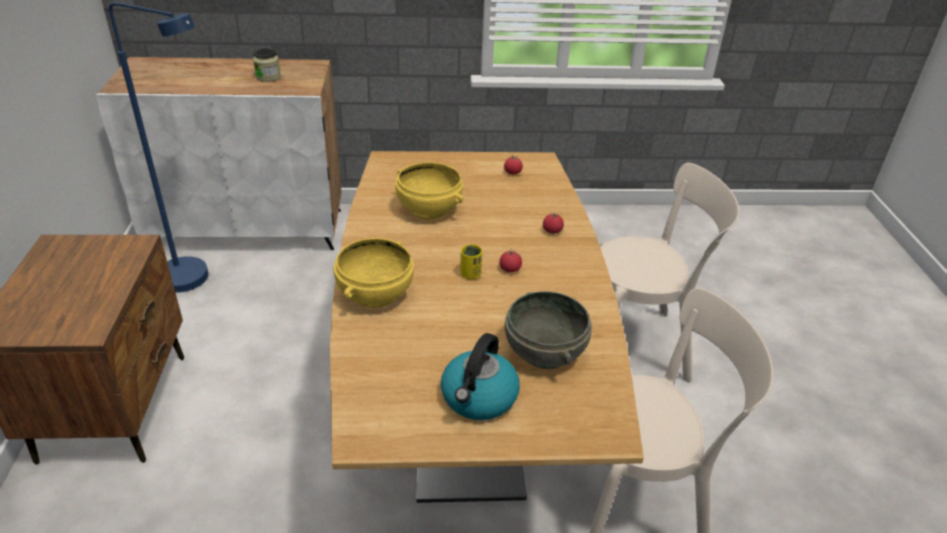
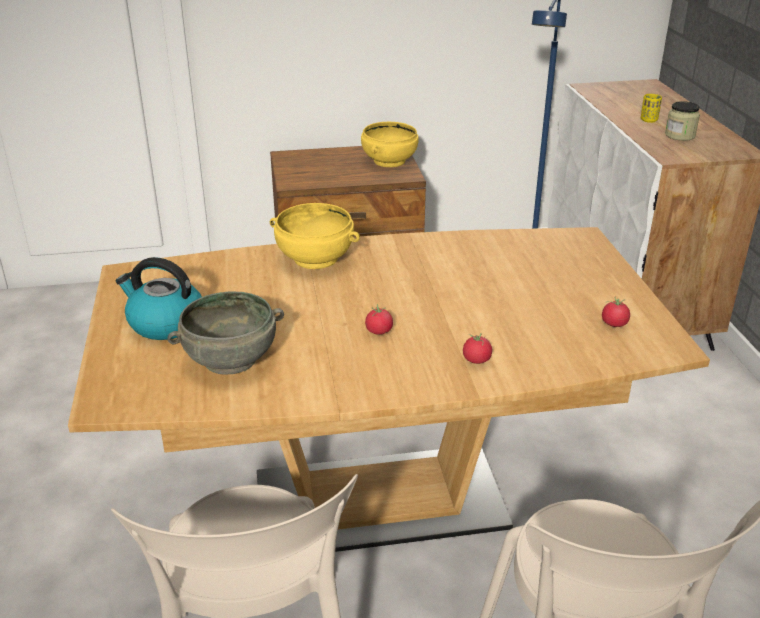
camera: 85 degrees right, 5 degrees down
(428, 210) = (483, 272): yellow bowl -> yellow bowl (388, 161)
(470, 274) = (361, 307): yellow cup -> yellow cup (648, 120)

